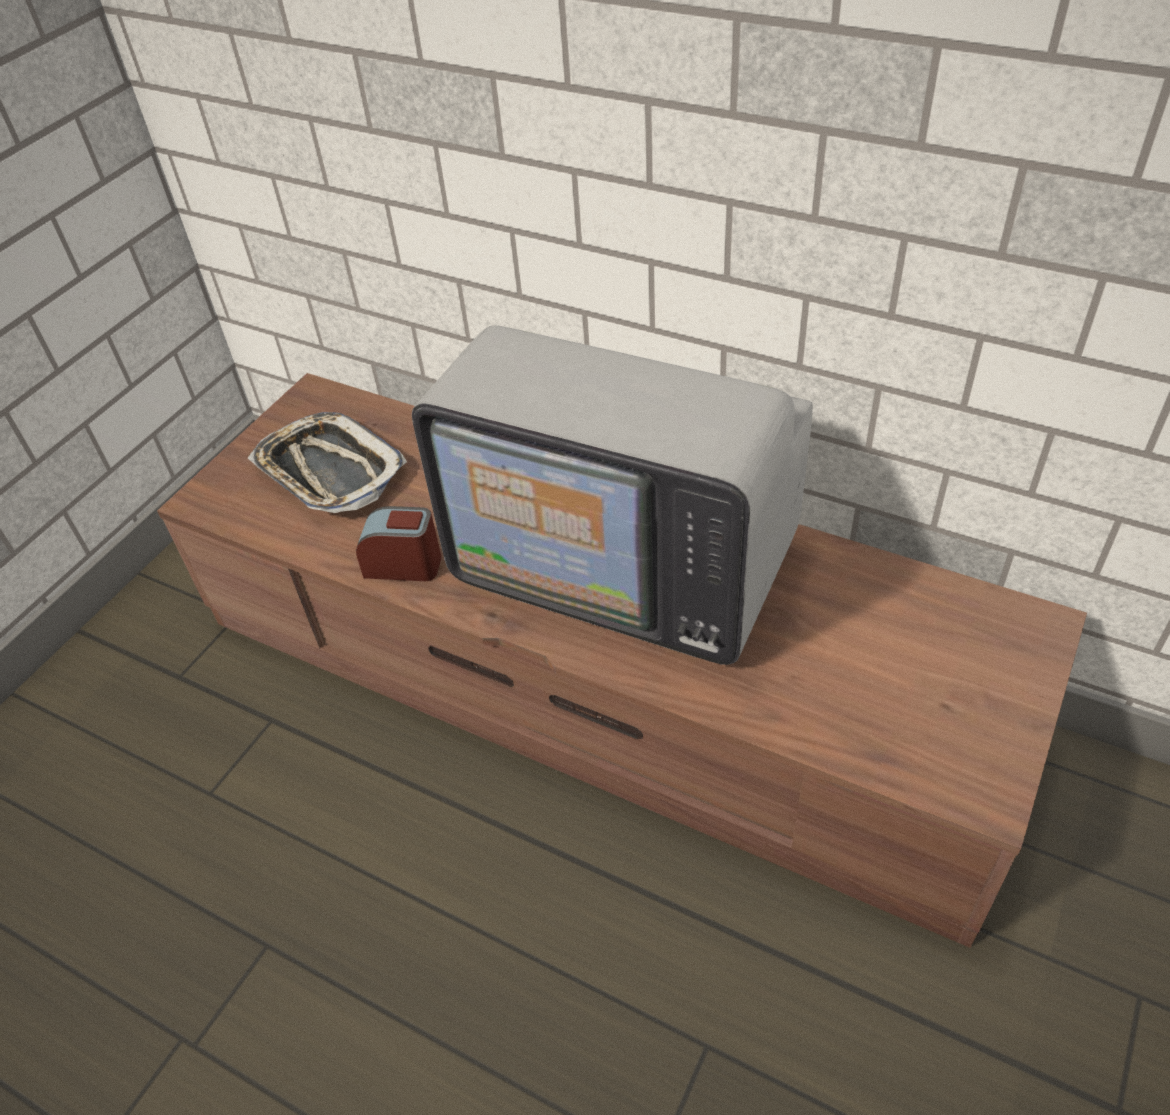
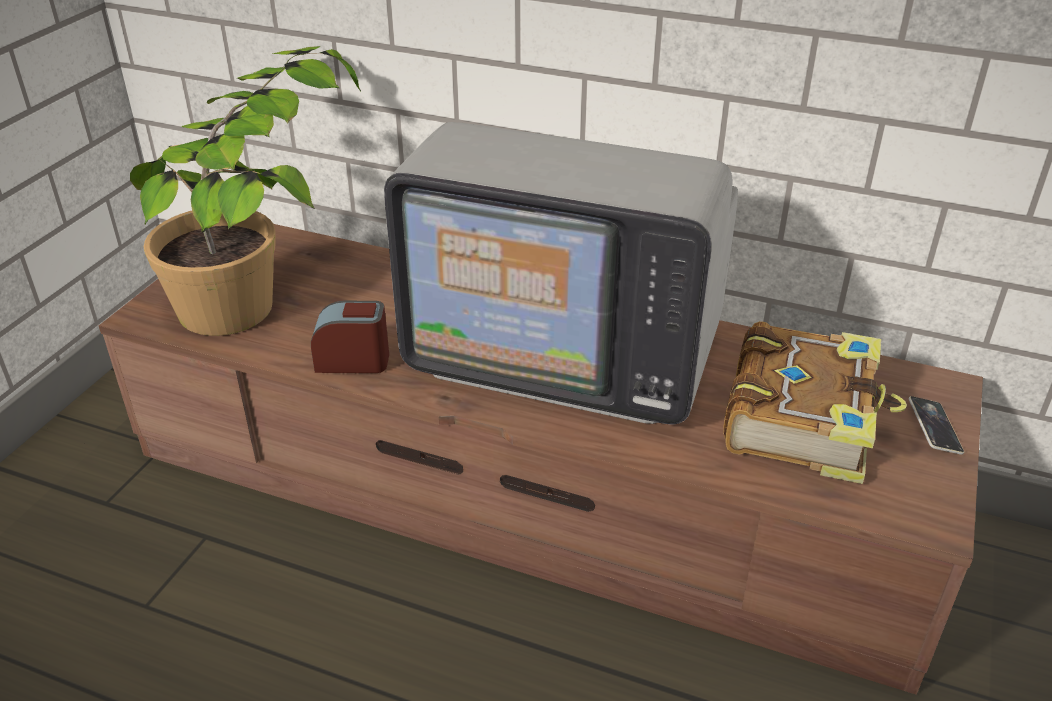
camera: 10 degrees left, 10 degrees down
(329, 471) = (269, 290): tray -> potted plant
(869, 659) = (803, 418): none -> book
(1014, 680) = (934, 429): none -> phone

